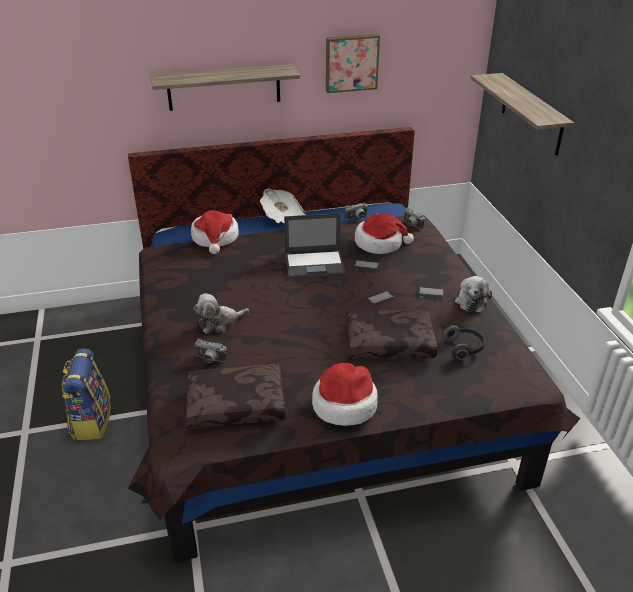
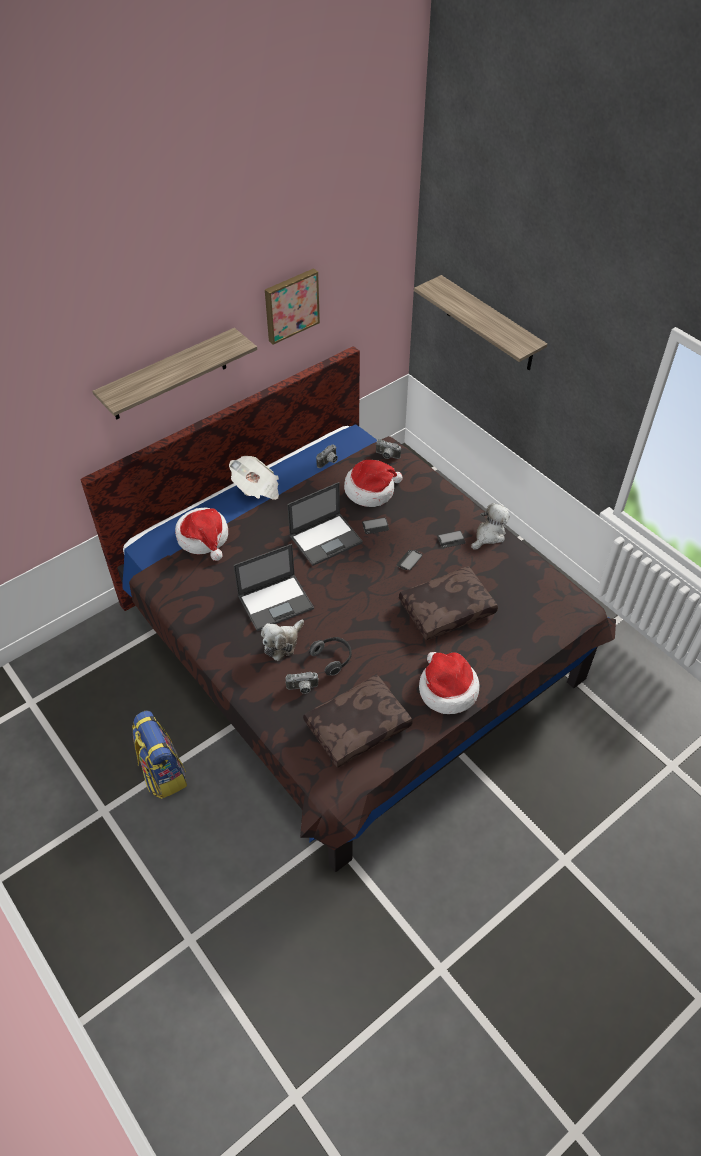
camera: 25 degrees left, 15 degrees up
(238, 293) = (276, 602): none -> laptop
(464, 348) = (510, 592): headphones -> headphones (333, 658)
(471, 301) = (489, 535): plush toy -> plush toy turned 120 degrees counterclockwise

